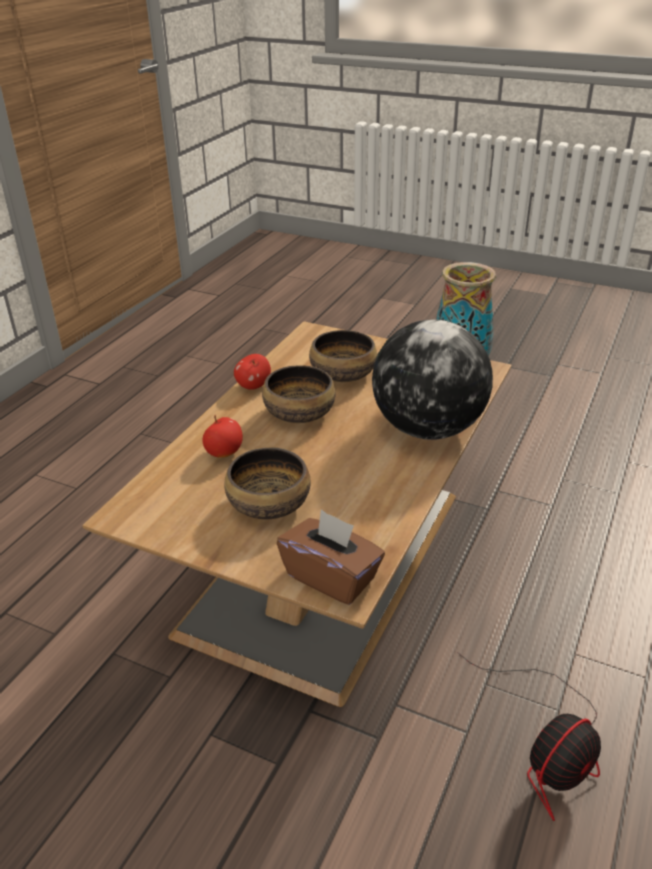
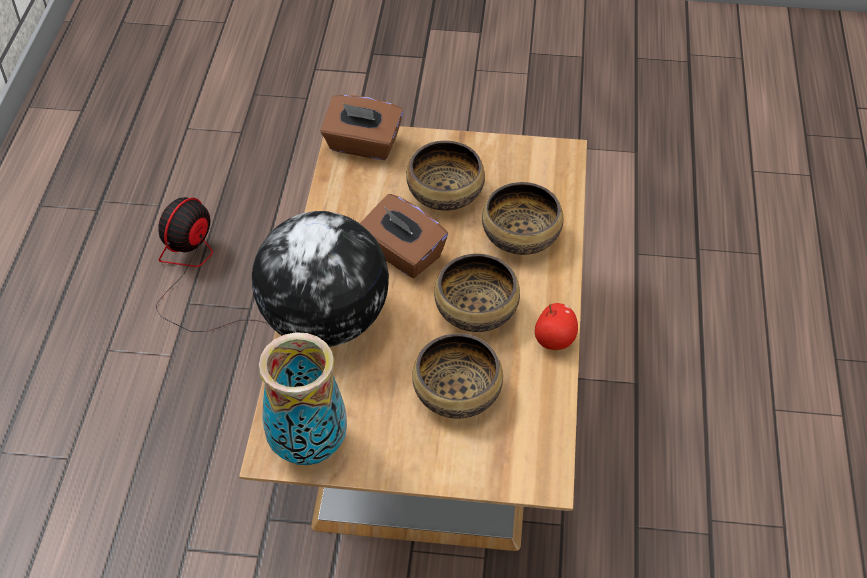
camera: 160 degrees right, 15 degrees up
(224, 453) = (521, 236): apple -> bowl
(339, 461) = (402, 254): none -> brown tissue box

